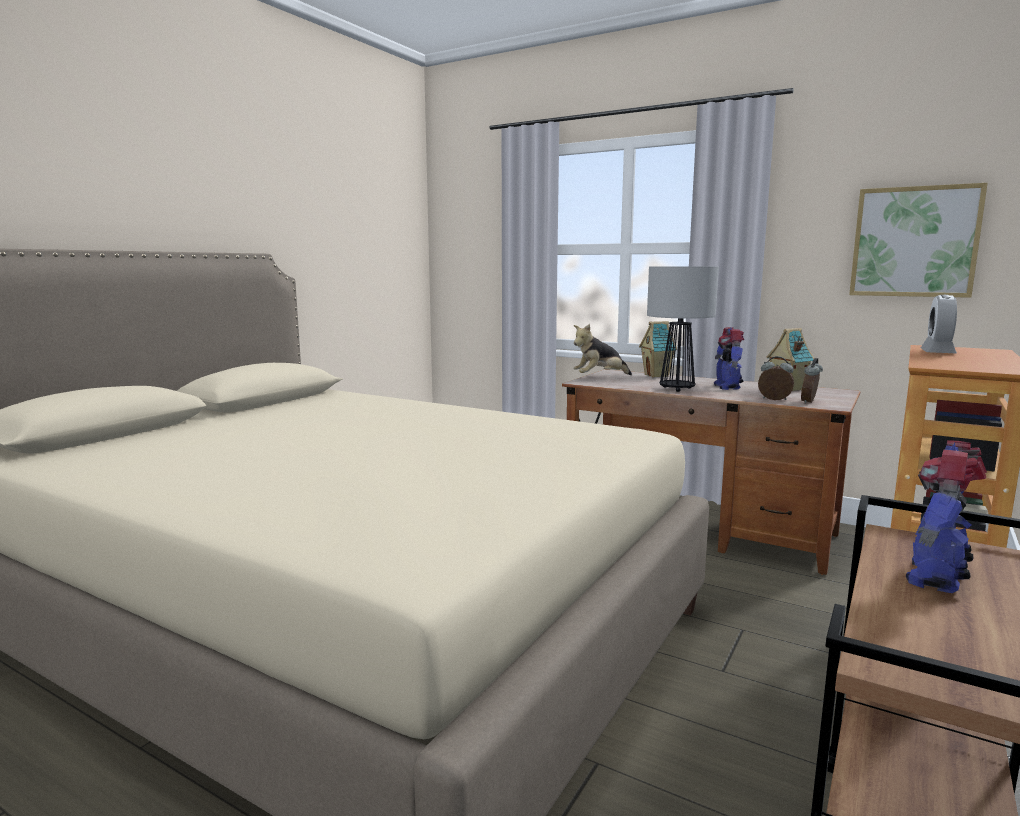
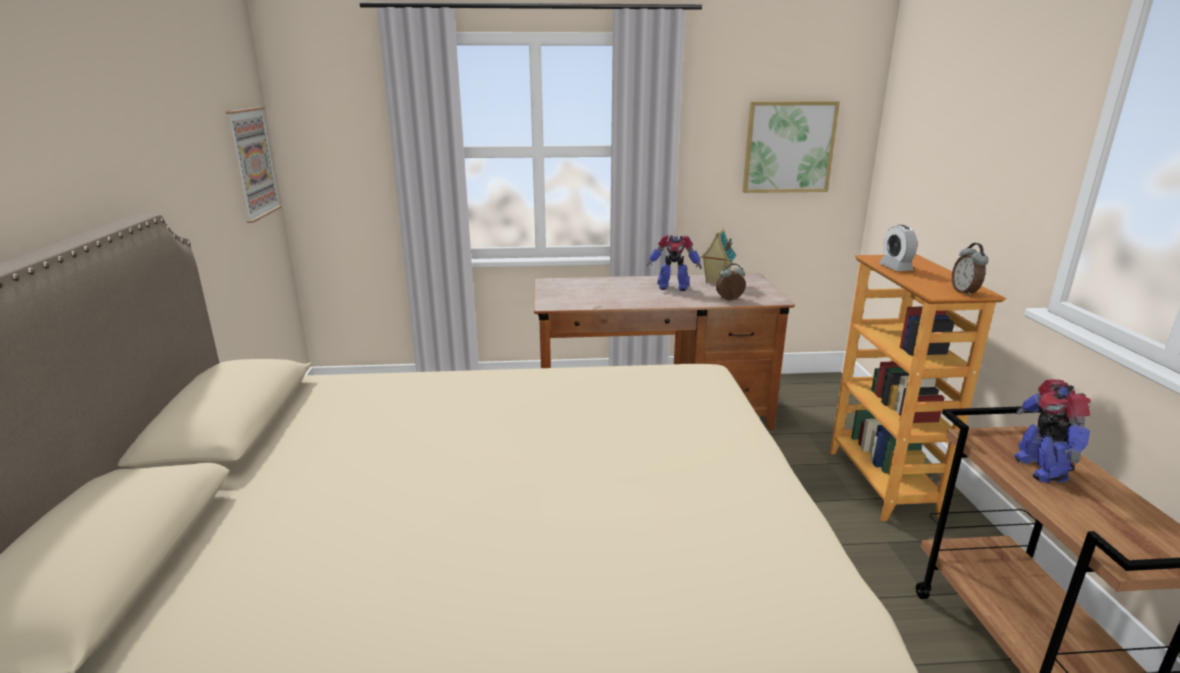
camera: 35 degrees left, 10 degrees up
(399, 252) = (253, 163): none -> picture
(599, 377) = (553, 294): plush toy -> none
(657, 375) = (595, 280): toy house -> none
(677, 389) = (642, 299): table lamp -> none
(727, 387) = (672, 287): toy robot -> toy robot turned 45 degrees counterclockwise
(810, 402) = (756, 297): alarm clock -> alarm clock (965, 292)

